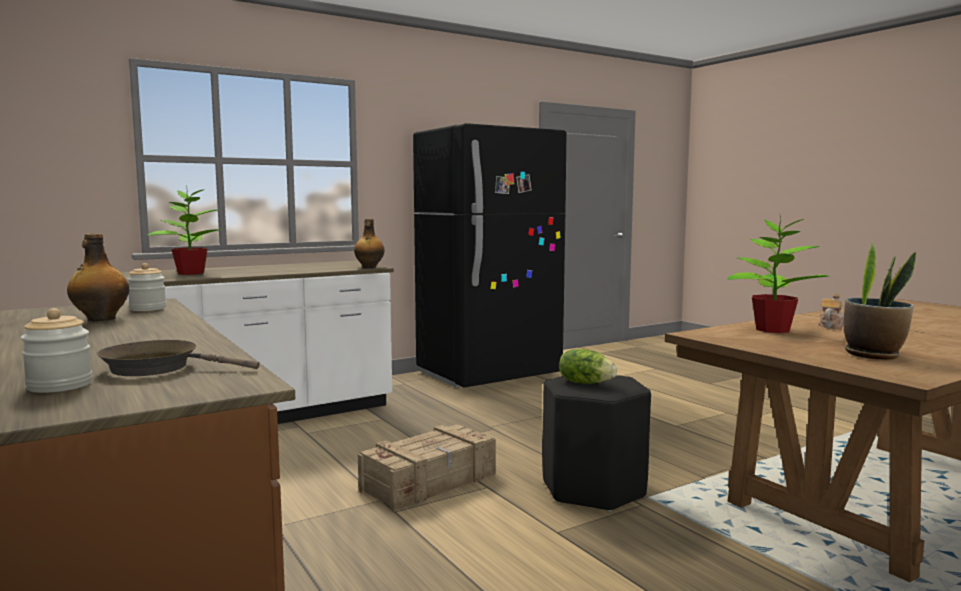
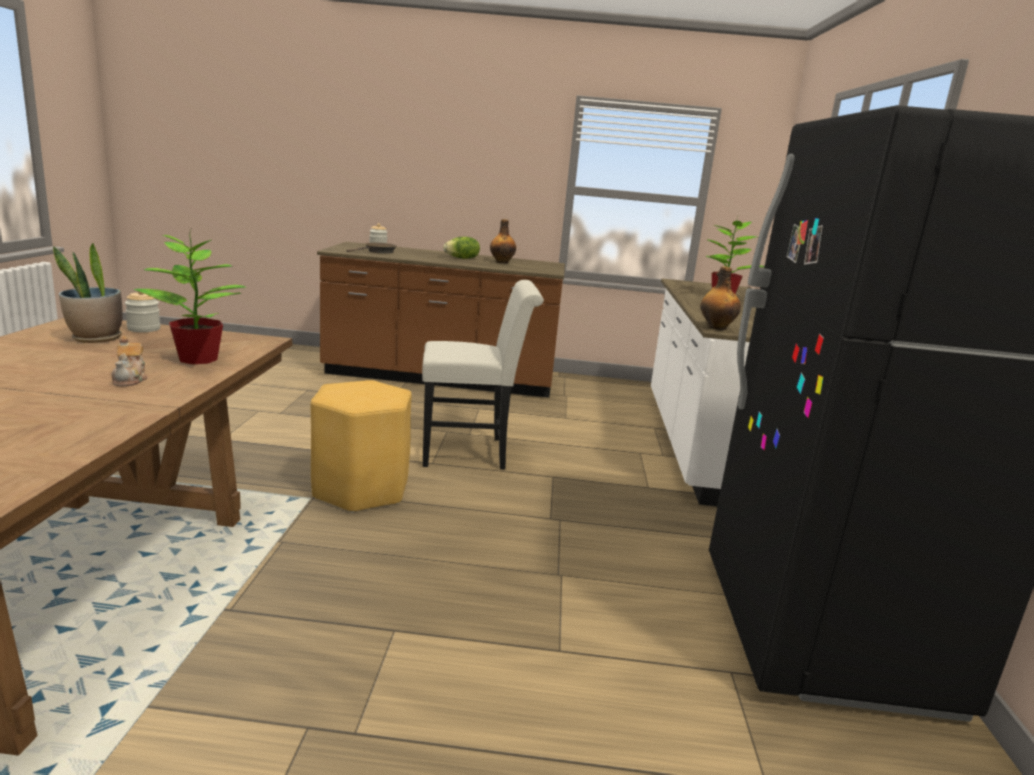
camera: 125 degrees right, 10 degrees up
(148, 309) = (524, 268): jar -> jar (144, 329)
(430, 482) = (471, 452): crate -> white chair
(585, 383) = (369, 390): lettuce -> lettuce (462, 258)
(594, 488) = (360, 490): black stool -> yellow stool

